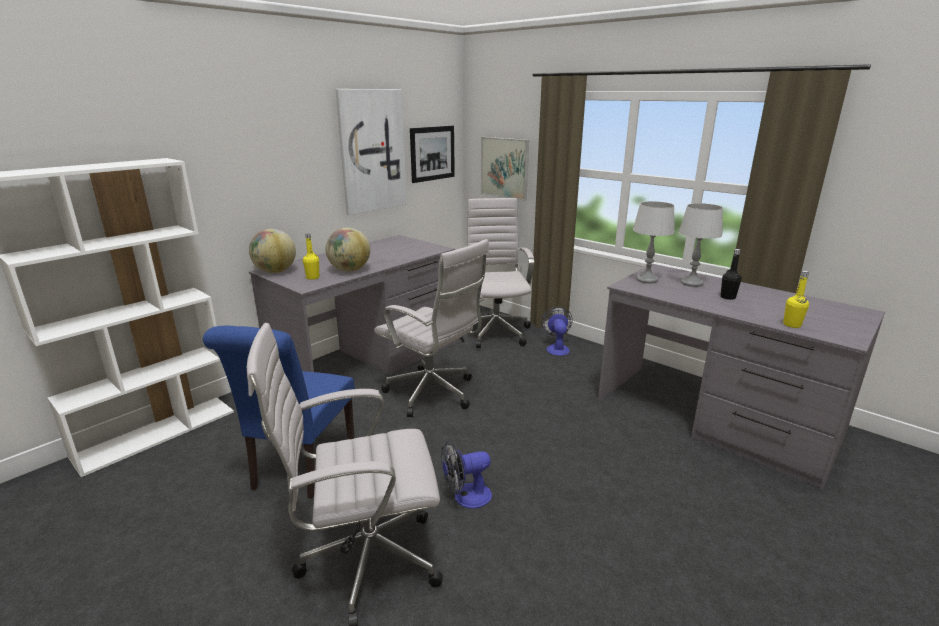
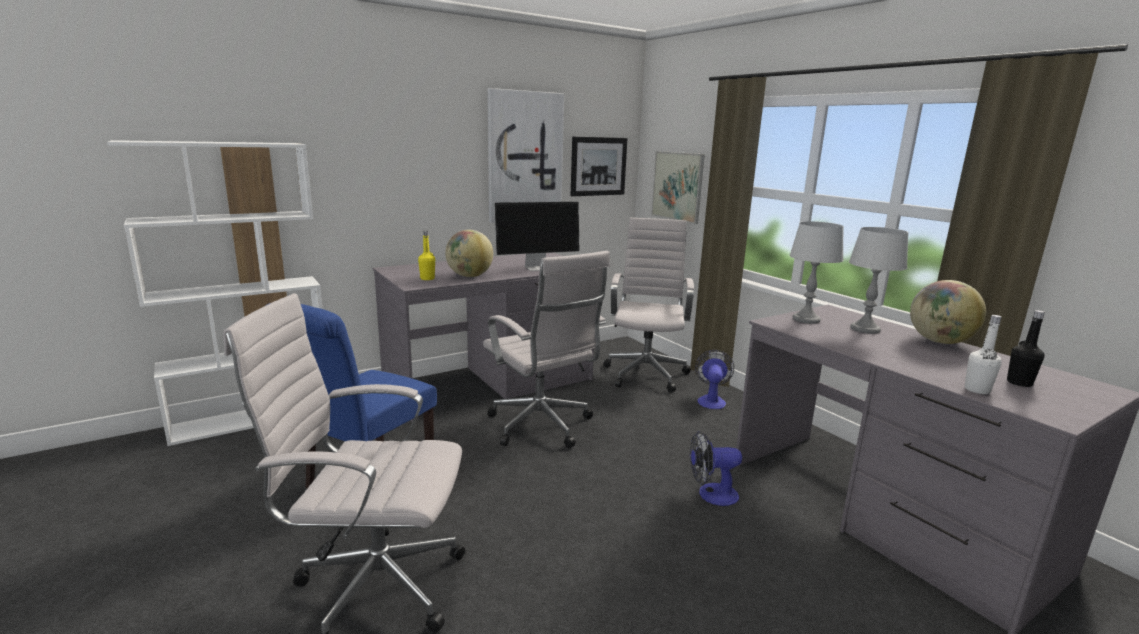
camera: 15 degrees right, 5 degrees down
(275, 271) = (396, 270): globe -> globe (939, 342)
(403, 254) = (538, 268): none -> monitor
(466, 497) = (520, 542): fan -> fan (711, 494)
(728, 297) = (904, 349): black bottle -> black bottle (1019, 383)
(792, 325) = (977, 390): yellow bottle -> white bottle

